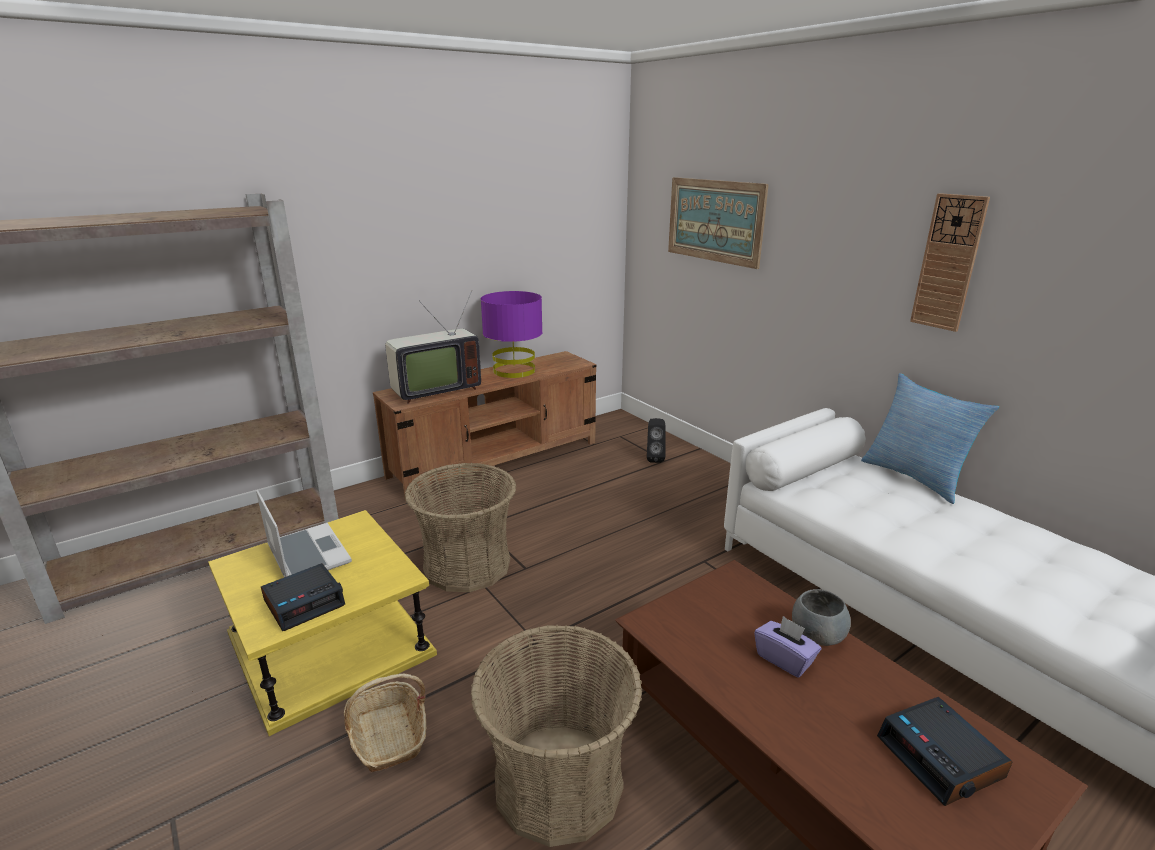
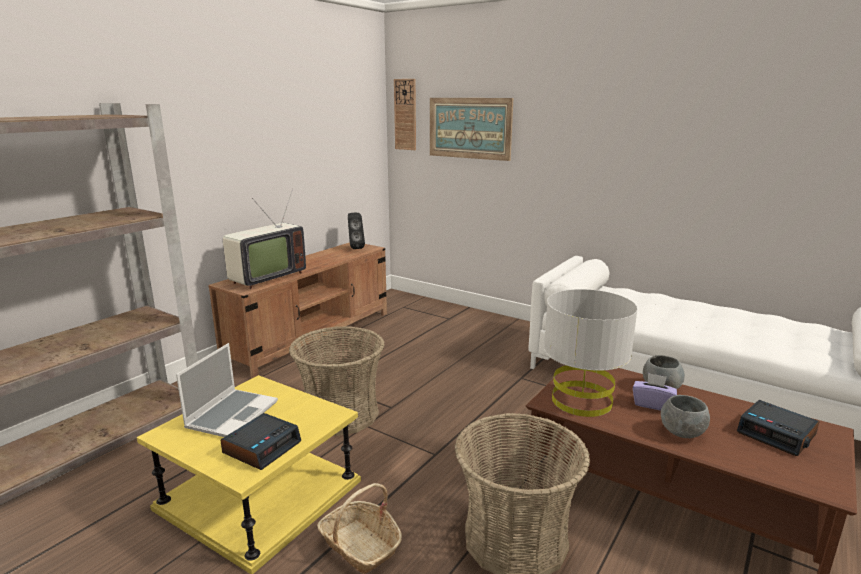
camera: 20 degrees left, 5 degrees down
(307, 554) = (232, 414): laptop -> laptop turned 75 degrees clockwise
(514, 370) = (322, 258): purple table lamp -> none
(654, 458) = (440, 318): black speaker -> black speaker (355, 248)
(690, 629) = (582, 400): none -> grey table lamp
(792, 715) = (681, 432): none -> grey bowl
(915, 477) = (649, 292): pillow -> none
(948, 263) = (654, 142): wall clock -> wall clock (405, 114)

